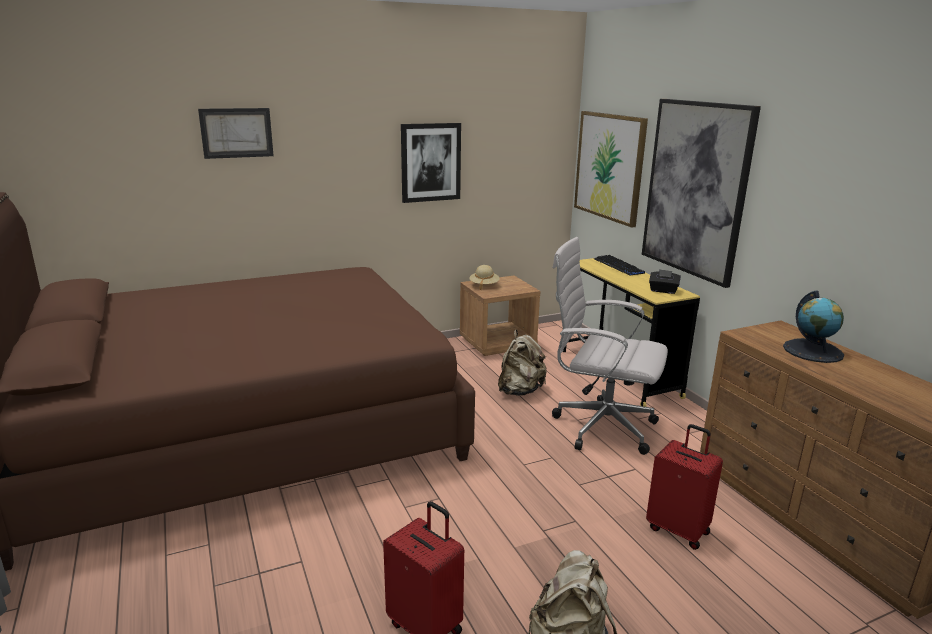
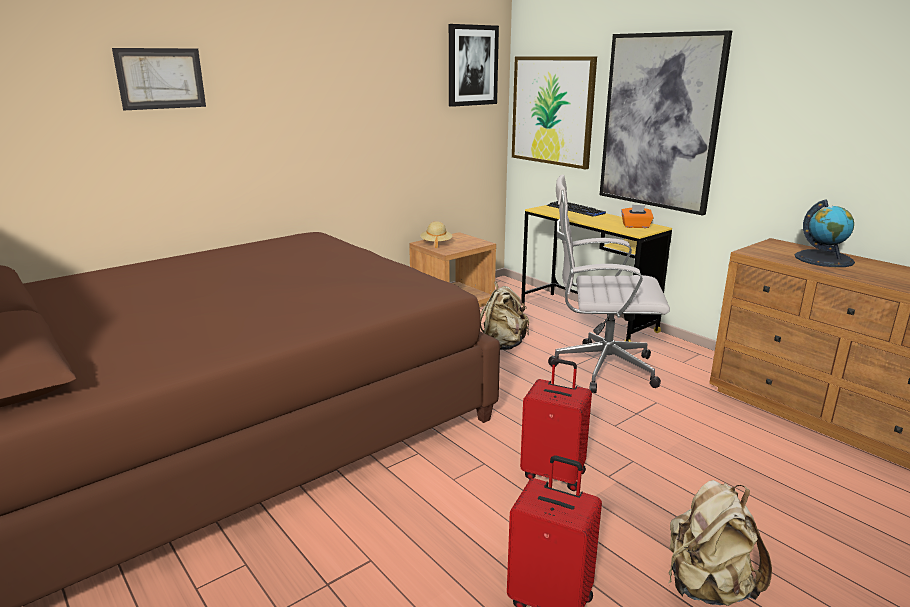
camera: 15 degrees left, 0 degrees up
(430, 162) = (374, 112): picture -> picture (472, 65)
(663, 291) = (636, 226): black tissue box -> orange tissue box
(678, 529) = (731, 451): red suitcase -> red suitcase (554, 473)

